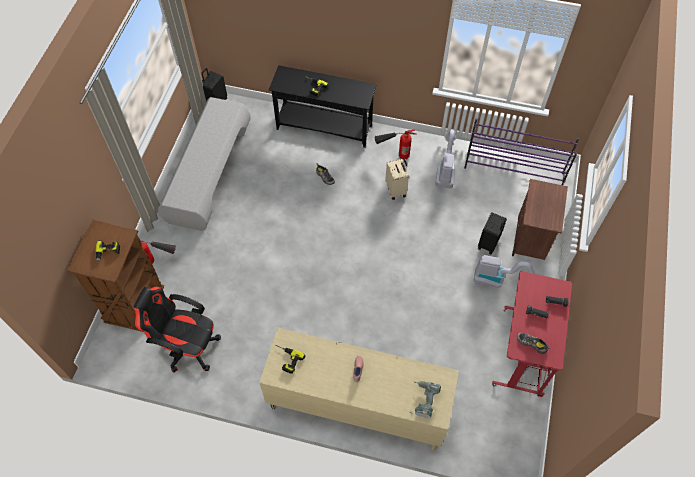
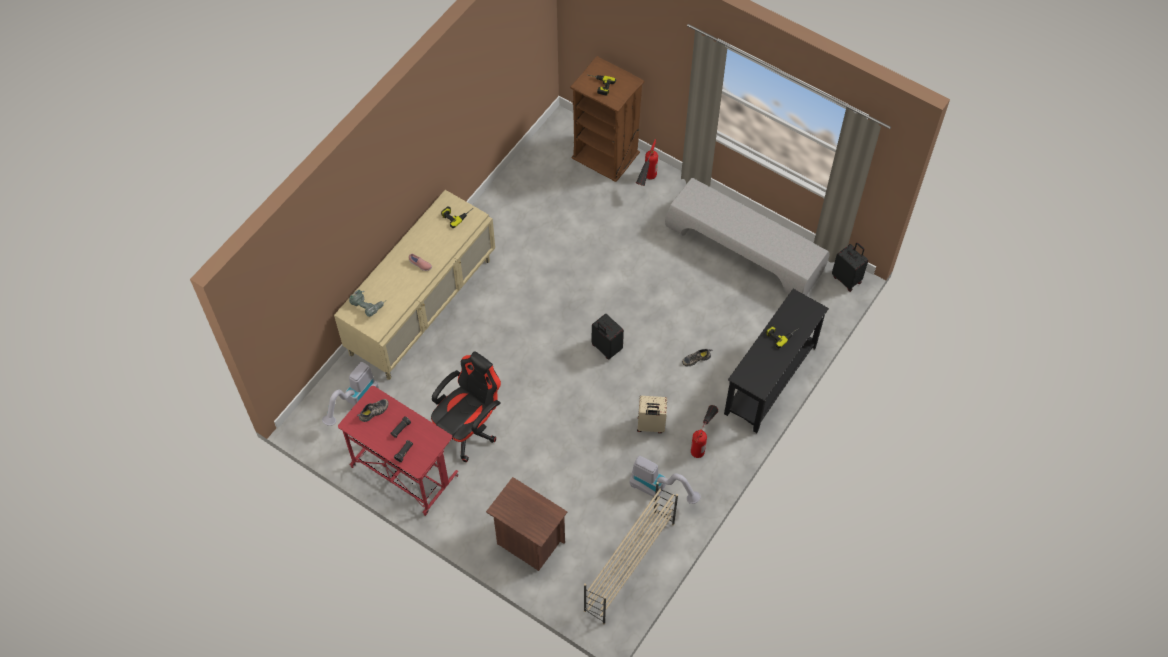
camera: 110 degrees right, 0 degrees up
(187, 346) = (542, 187): black office chair -> black office chair (469, 429)
(489, 243) = (541, 494): black suitcase -> black suitcase (606, 348)
(498, 280) = (492, 484): vacuum cleaner -> vacuum cleaner (354, 403)
(514, 171) = (629, 567): purple shoe rack -> beige shoe rack

